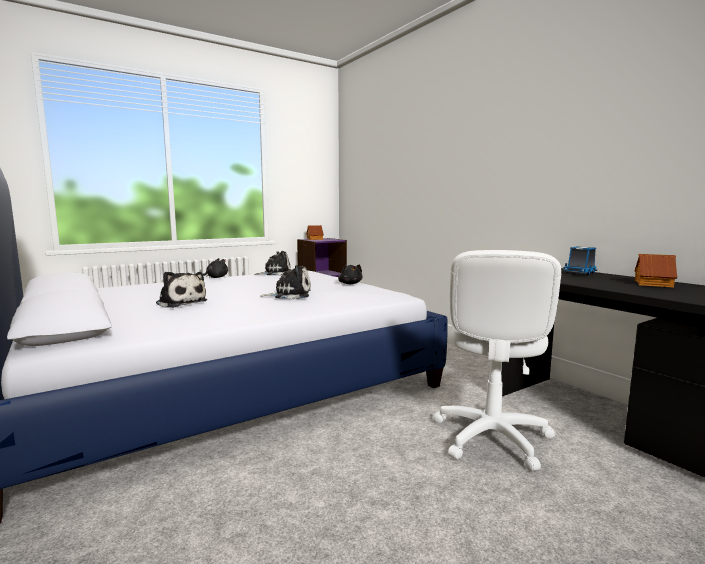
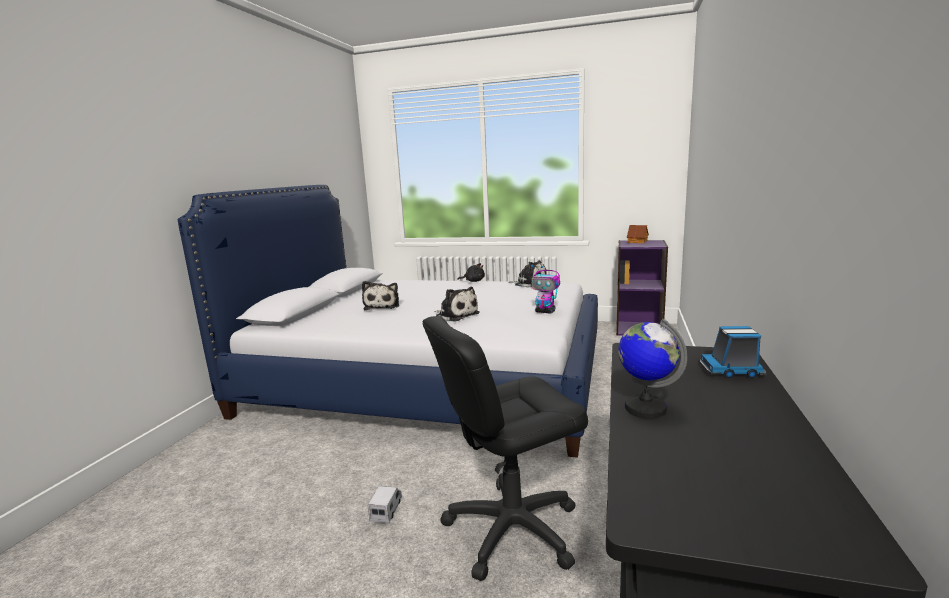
camera: 50 degrees right, 5 degrees up
(350, 284) = (545, 312): black plush toy -> toy robot
(401, 477) = (386, 510): none -> toy truck
(491, 437) = (511, 529): white office chair -> black office chair
(615, 287) = (645, 408): none -> globe
(652, 283) = (743, 425): toy house -> none

